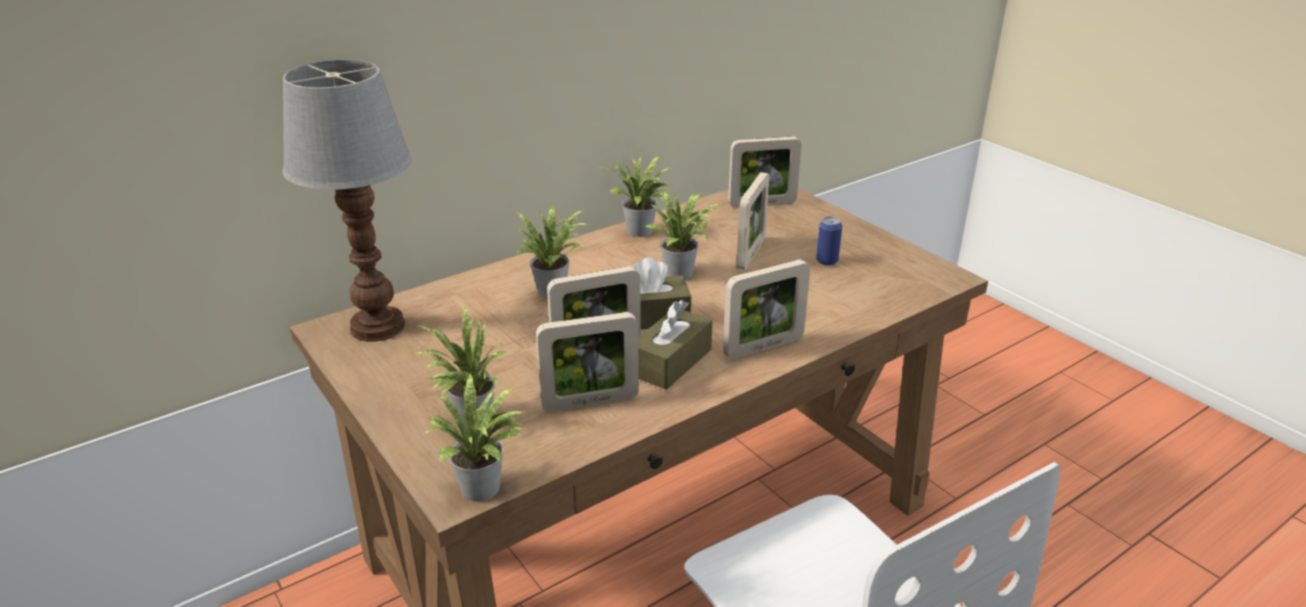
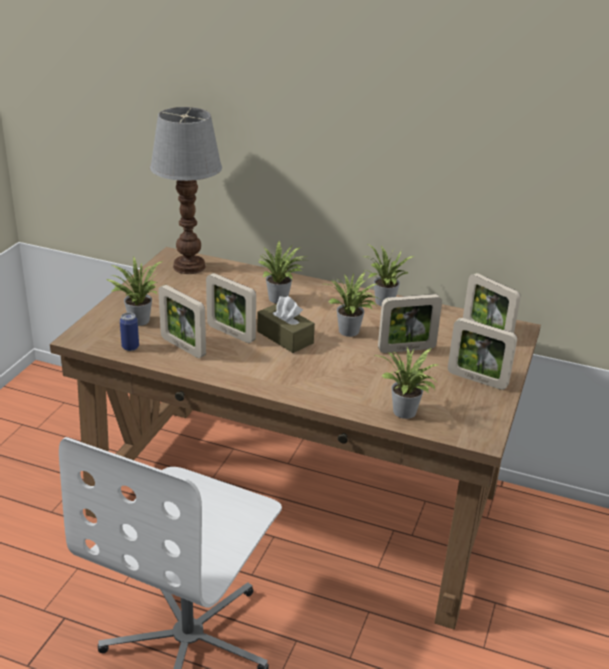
camera: 55 degrees right, 0 degrees up
(485, 490) = (87, 343): potted plant -> potted plant (405, 413)
(671, 362) = (246, 359): brown tissue box -> none
(763, 347) = (296, 385): picture frame -> picture frame (477, 380)
(827, 261) = (436, 380): can -> can (130, 347)

